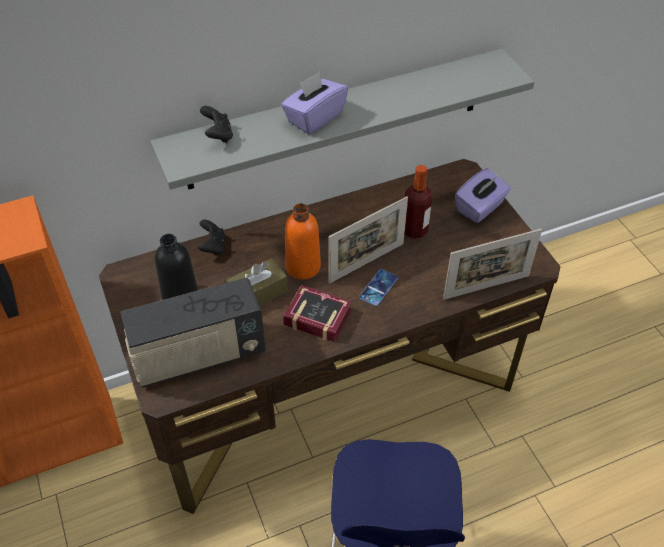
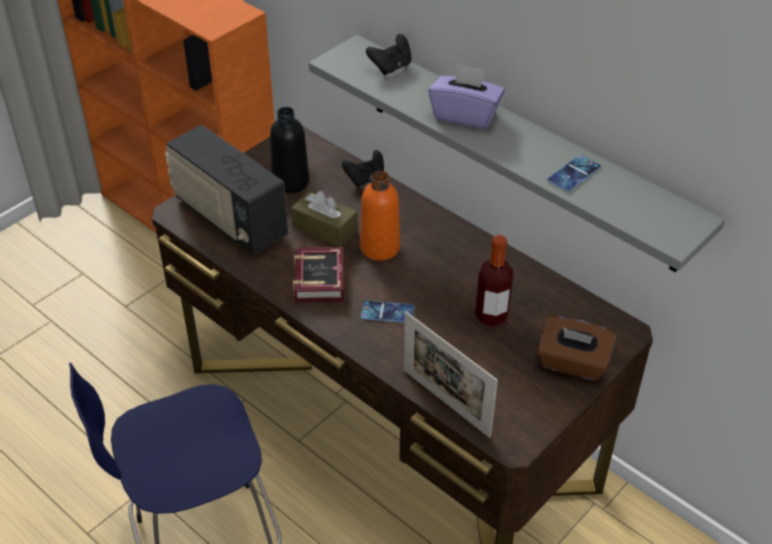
camera: 65 degrees right, 5 degrees down
(367, 263) = (417, 292): picture frame -> none
(419, 91) = (574, 174): none -> phone
(480, 208) = (572, 363): purple tissue box -> brown tissue box

